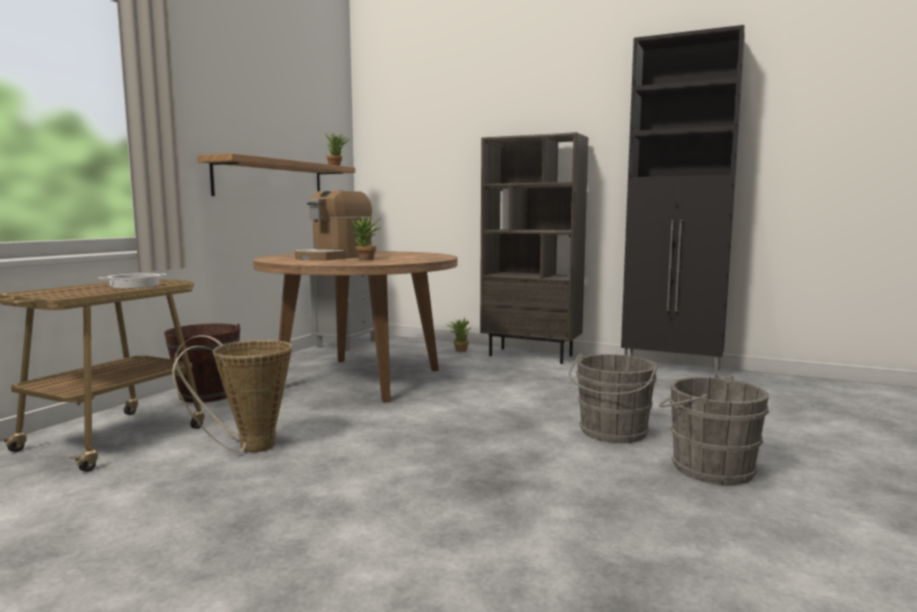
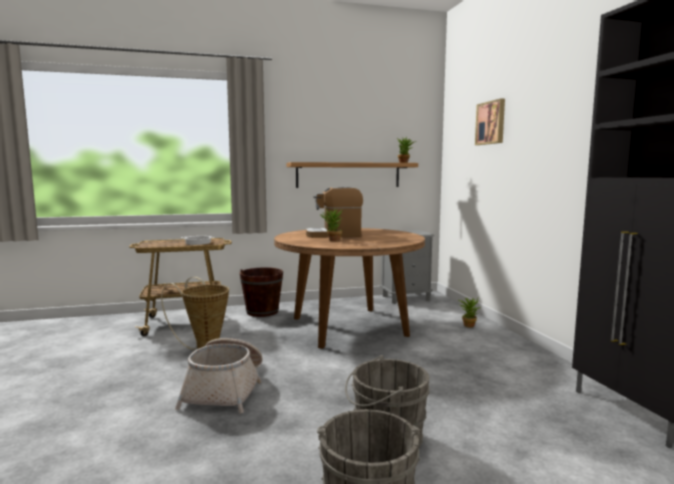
camera: 50 degrees right, 0 degrees up
(400, 463) = (225, 390): none -> basket
(448, 125) = (491, 123): none -> picture
(531, 355) = (515, 348): brown bookcase -> none

